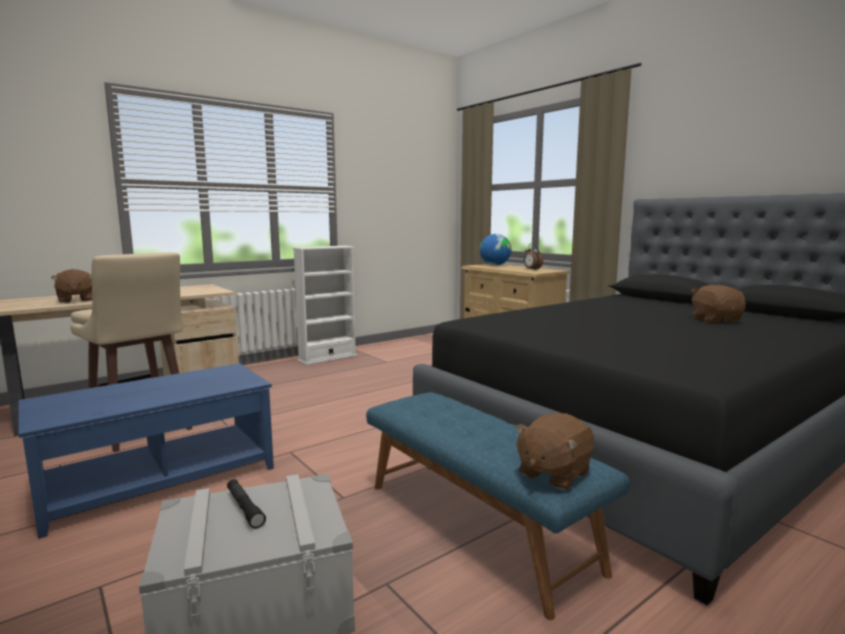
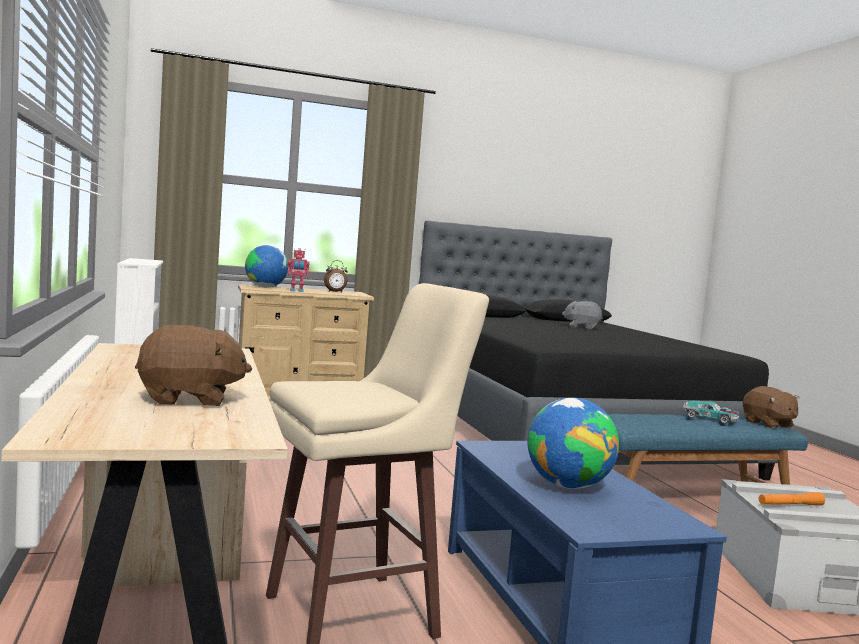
camera: 70 degrees left, 5 degrees down
(135, 391) = (568, 486): none -> globe
(244, 508) = (790, 505): black flashlight -> orange flashlight
(494, 268) = (296, 291): none -> toy robot
(506, 436) = (710, 418): none -> toy car
(716, 320) = (582, 327): brown plush toy -> grey plush toy

